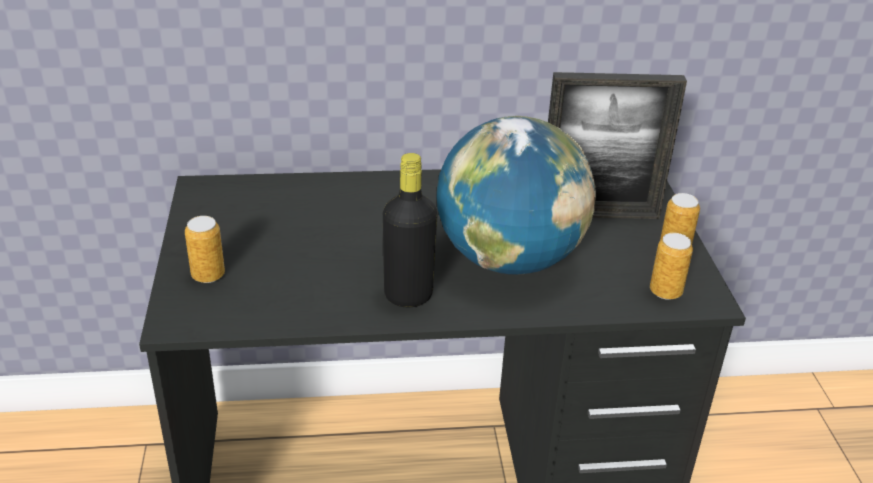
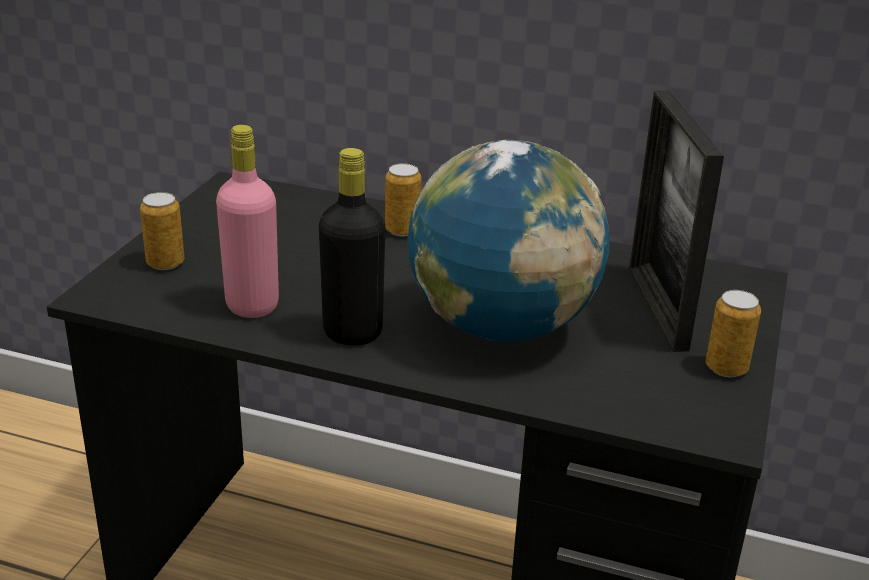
camera: 25 degrees right, 5 degrees down
(312, 294) = (252, 305): none -> pink bottle
(598, 214) = (657, 307): picture frame -> picture frame turned 60 degrees clockwise
(665, 291) = (673, 410): can -> can (402, 230)

